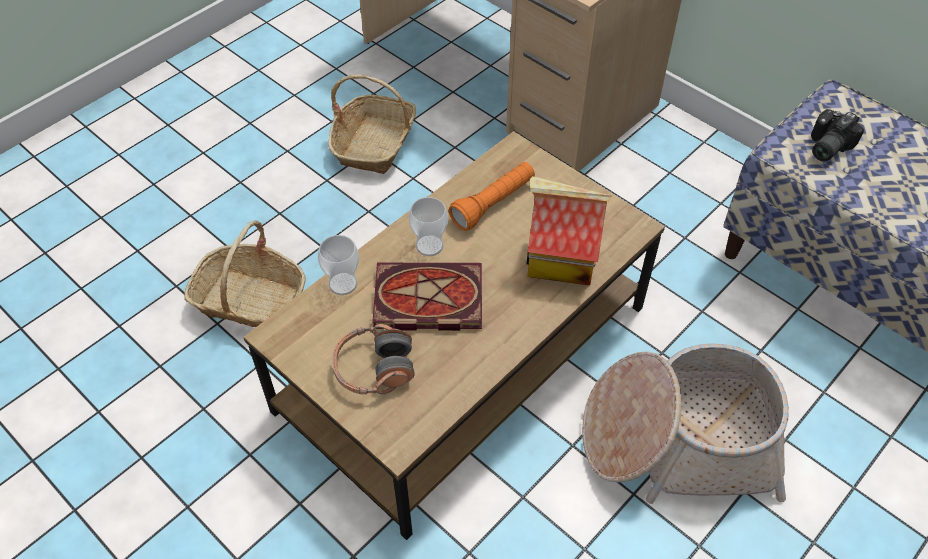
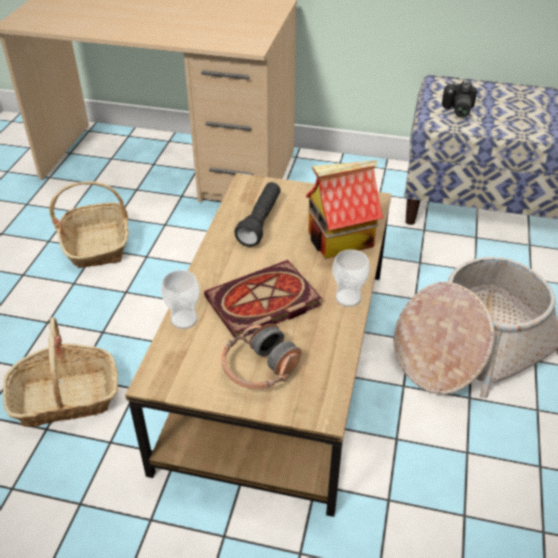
camera: 30 degrees left, 10 degrees down
(429, 245) = (234, 266): cup -> cup (348, 298)
(493, 204) = (260, 222): orange flashlight -> black flashlight

